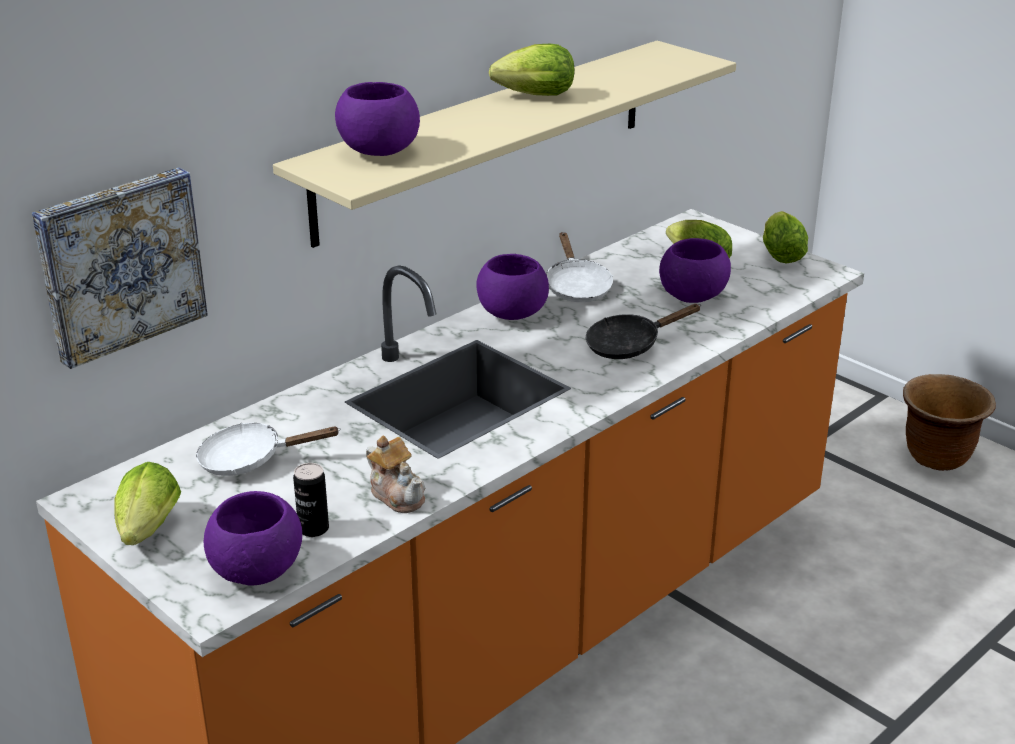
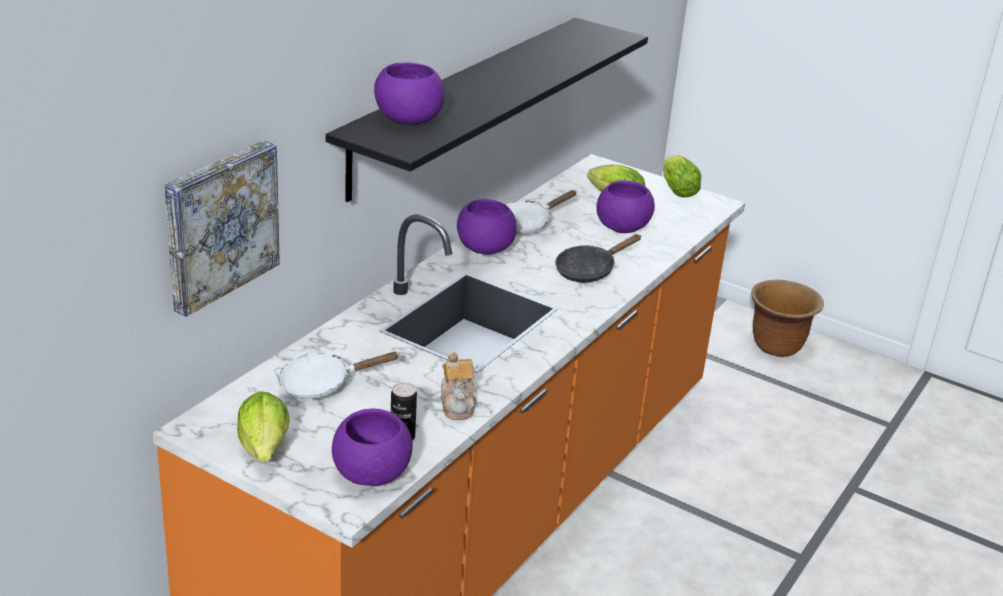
camera: 15 degrees left, 0 degrees up
(397, 495) = (458, 404): teapot -> teapot turned 45 degrees clockwise
(486, 138) = (464, 104): beige shelf -> black shelf
(531, 96) = (503, 69): lettuce -> none
(576, 287) = (527, 224): white frying pan -> white frying pan turned 75 degrees clockwise

